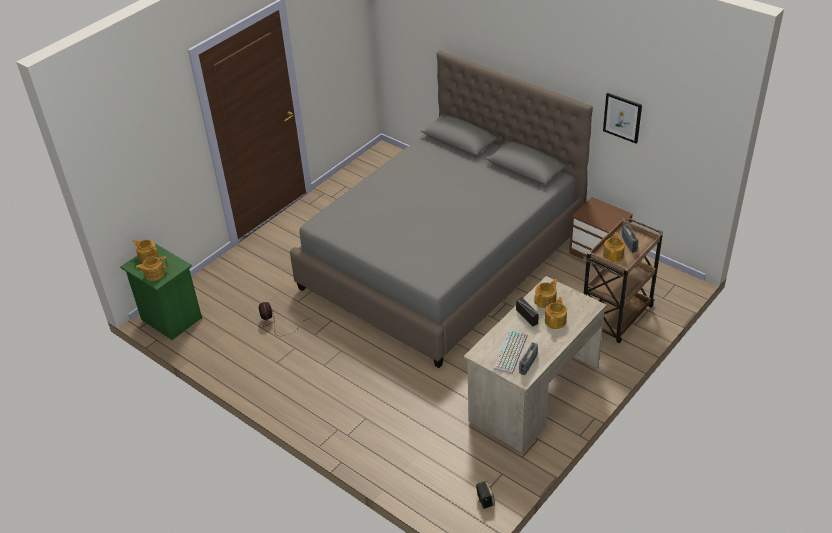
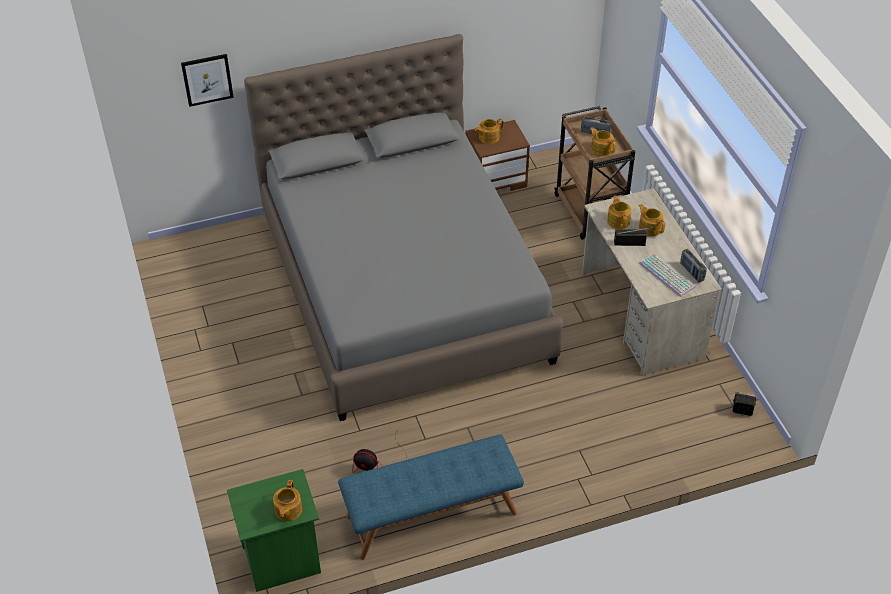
camera: 60 degrees left, 5 degrees up
(148, 256) = (248, 505): teapot -> teapot (488, 137)
(251, 368) = (431, 515): none -> blue bench
(622, 117) = (489, 28): picture -> picture (207, 79)

